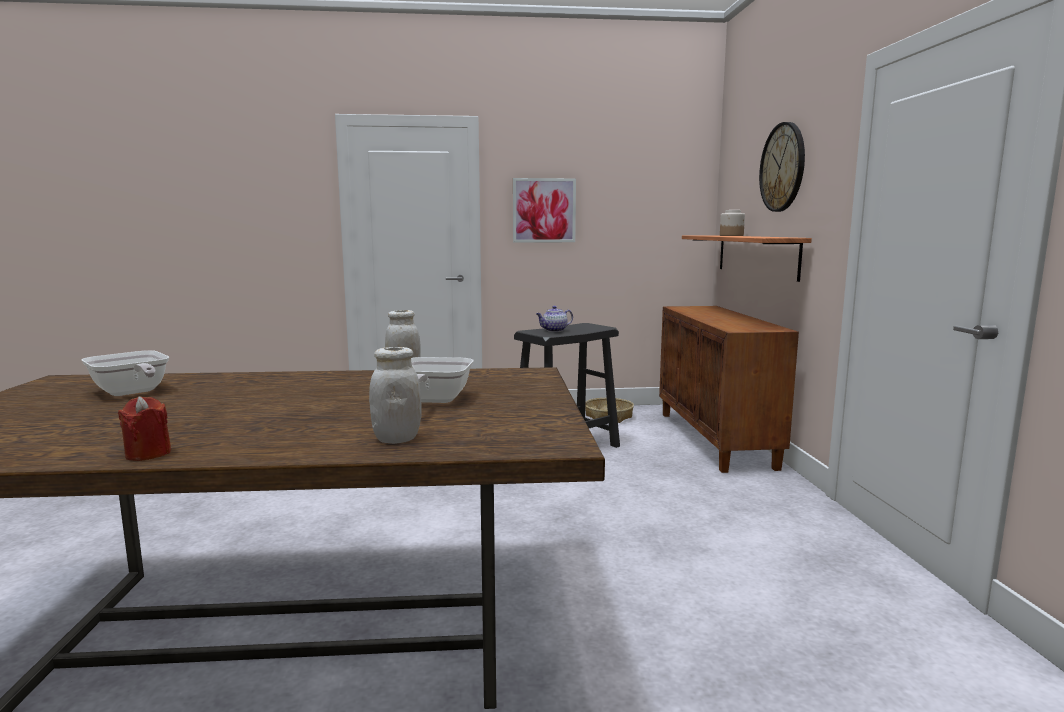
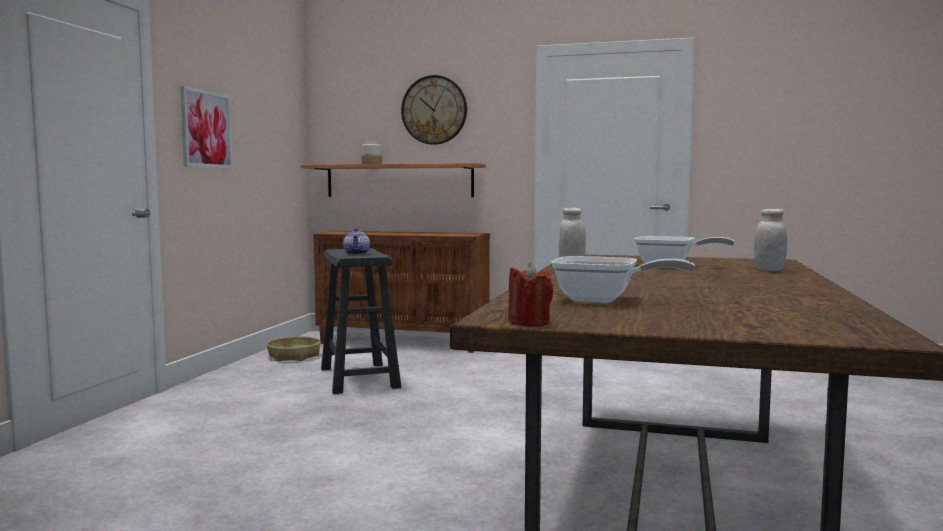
camera: 70 degrees left, 5 degrees down
(131, 393) = (604, 300): frying pan -> frying pan turned 45 degrees clockwise
(148, 454) = (817, 291): red candle -> red candle (529, 322)

